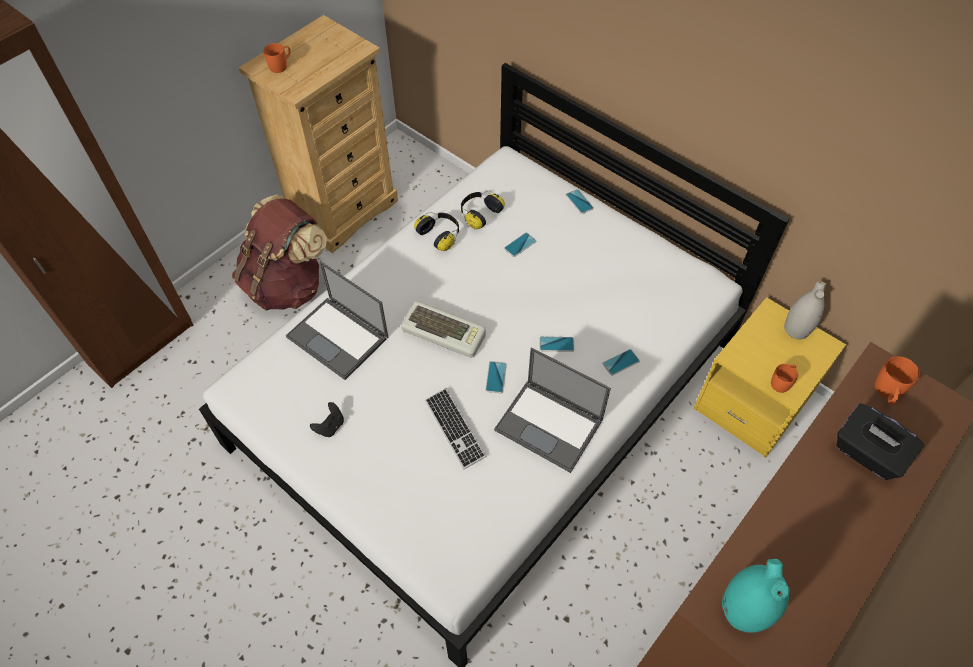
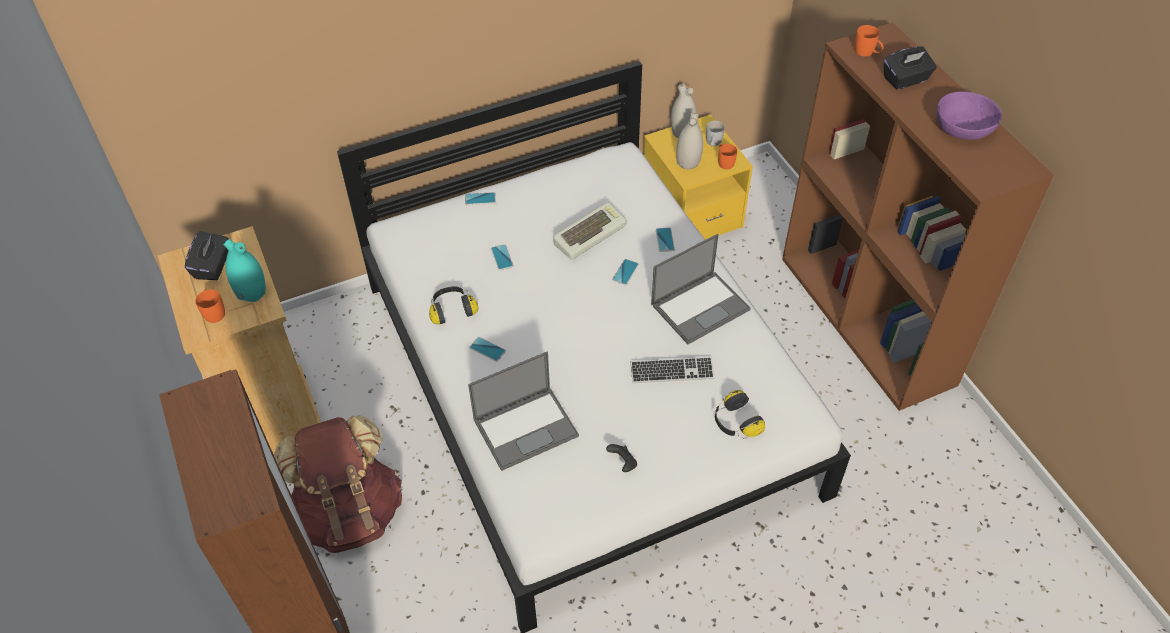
camera: 65 degrees left, 5 degrees down
(326, 45) = (213, 266): none -> black tissue box
(445, 332) = (568, 344): keyboard -> keyboard (589, 234)
(479, 214) = (445, 273): headphones -> headphones (735, 422)
(496, 377) = (636, 325): phone -> phone (487, 349)
(744, 609) = (988, 172): turquoise vase -> turquoise vase (251, 292)
(758, 348) = (688, 161): none -> white vase
(802, 362) = (713, 143): none -> white mug
(815, 552) = (962, 129): none -> purple bowl

